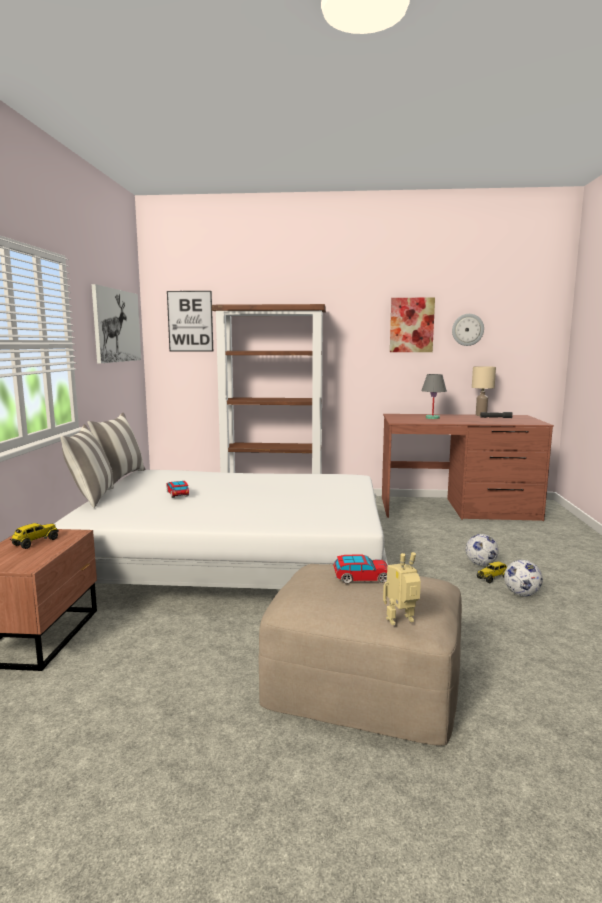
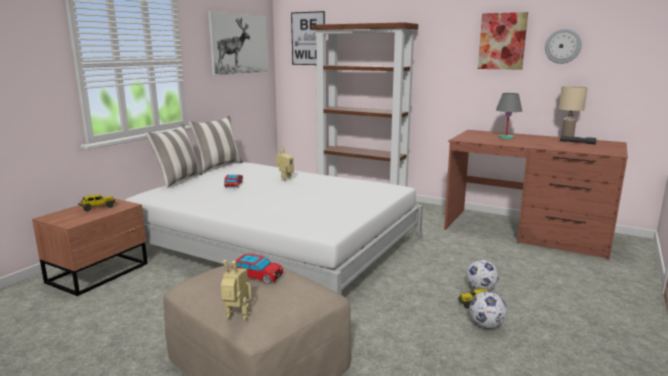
camera: 25 degrees right, 5 degrees up
(225, 481) = (284, 179): none -> toy robot

